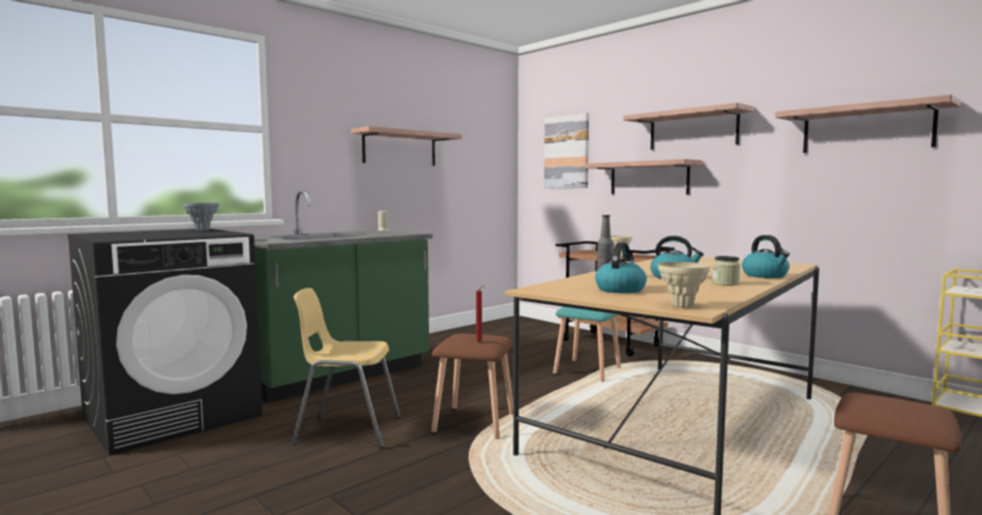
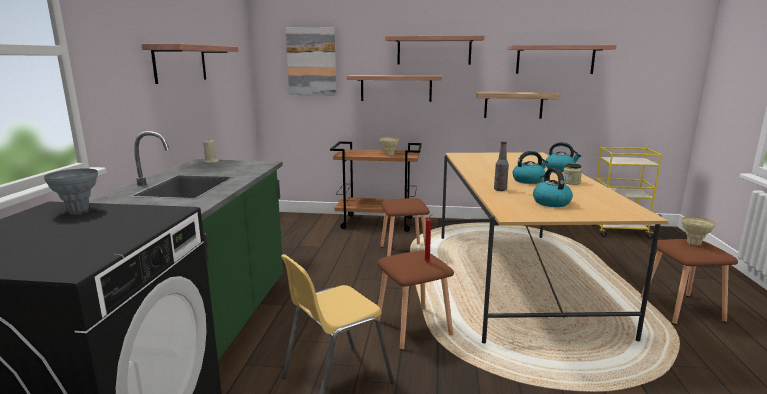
camera: 40 degrees left, 10 degrees up
(587, 370) = (403, 252): turquoise stool -> brown stool
(682, 306) = (627, 212): beige vase -> beige vase (693, 243)
(801, 198) = (513, 105): none -> shelf

